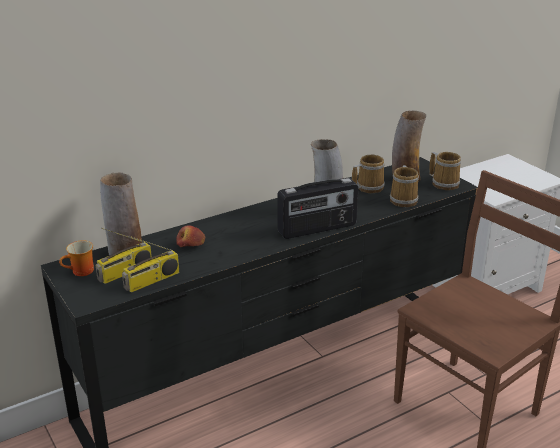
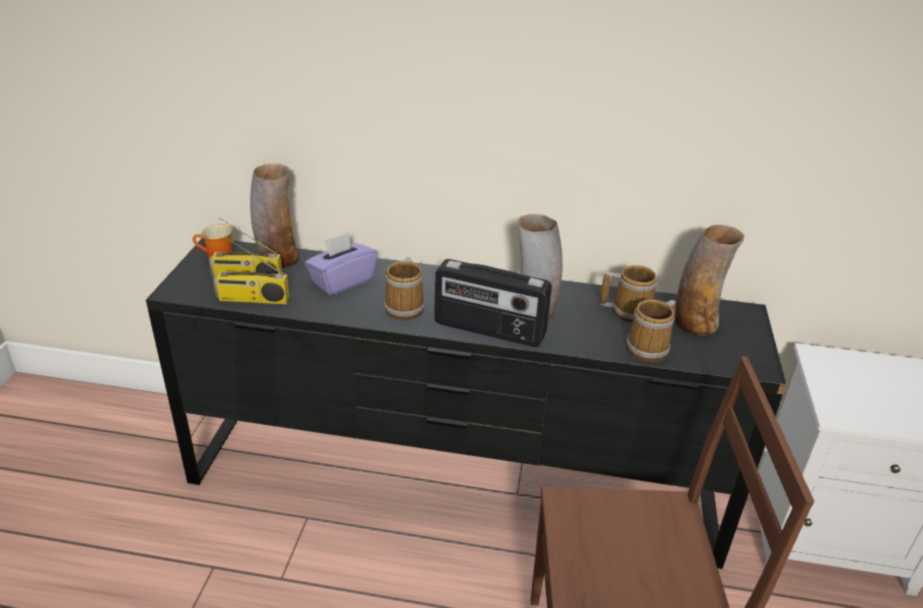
camera: 40 degrees right, 5 degrees up
(191, 245) = (342, 281): apple -> purple tissue box
(444, 183) = (741, 354): mug -> mug (406, 307)

